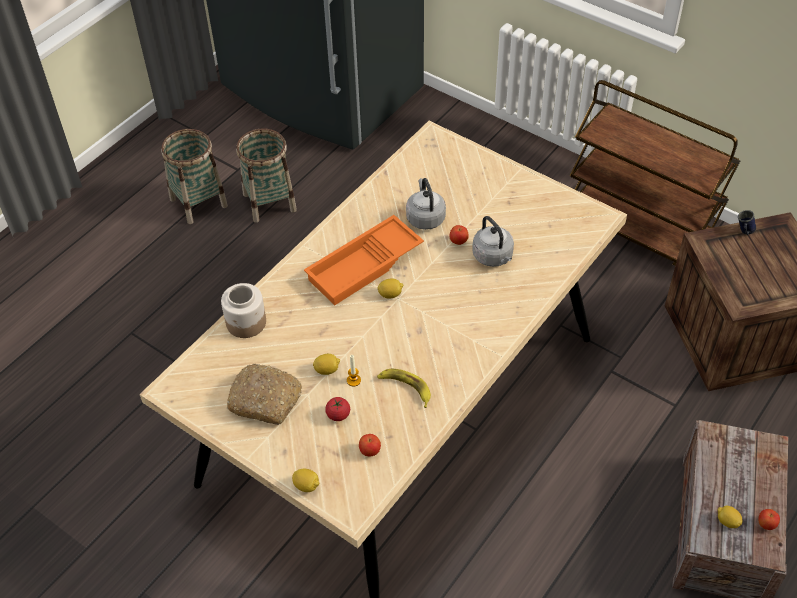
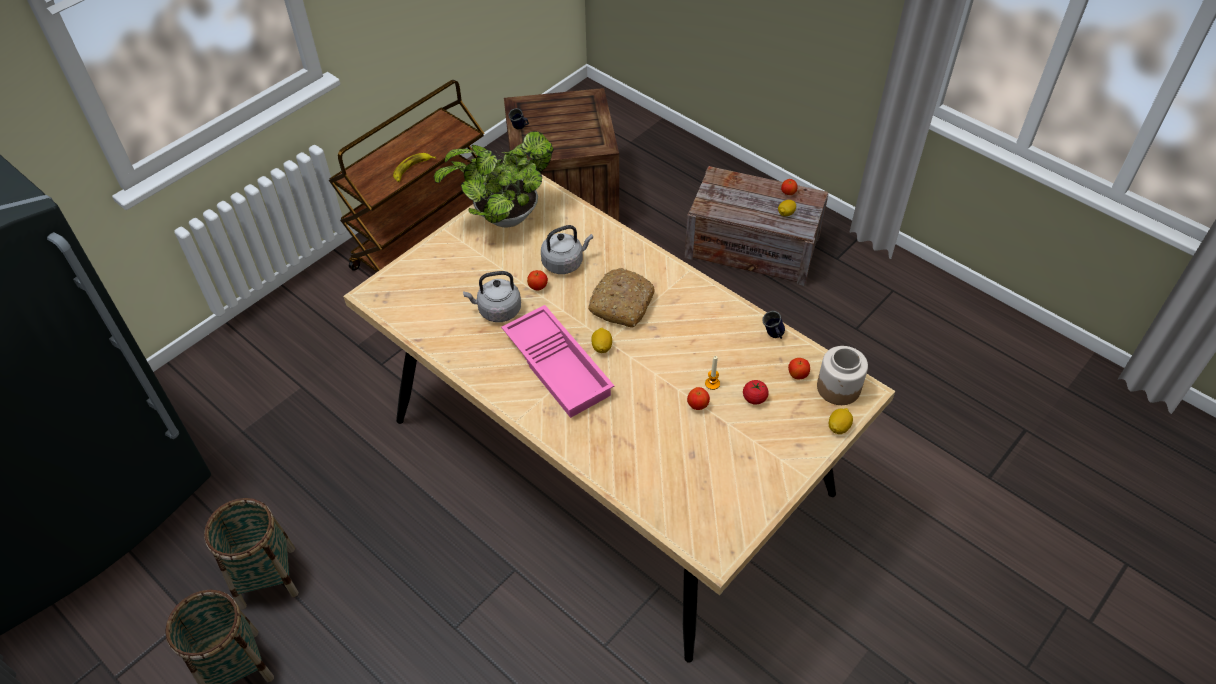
camera: 85 degrees left, 0 degrees up
(246, 323) = (625, 478): jar -> jar (839, 388)
(266, 399) = (733, 460): bread -> bread (621, 303)
(327, 370) = (697, 405): lemon -> apple
(365, 267) = (559, 366): orange tray -> pink tray
(405, 388) = (723, 343): banana -> banana (412, 169)
(420, 430) = (773, 335): none -> blue mug
(545, 205) = (502, 218): none -> potted plant

